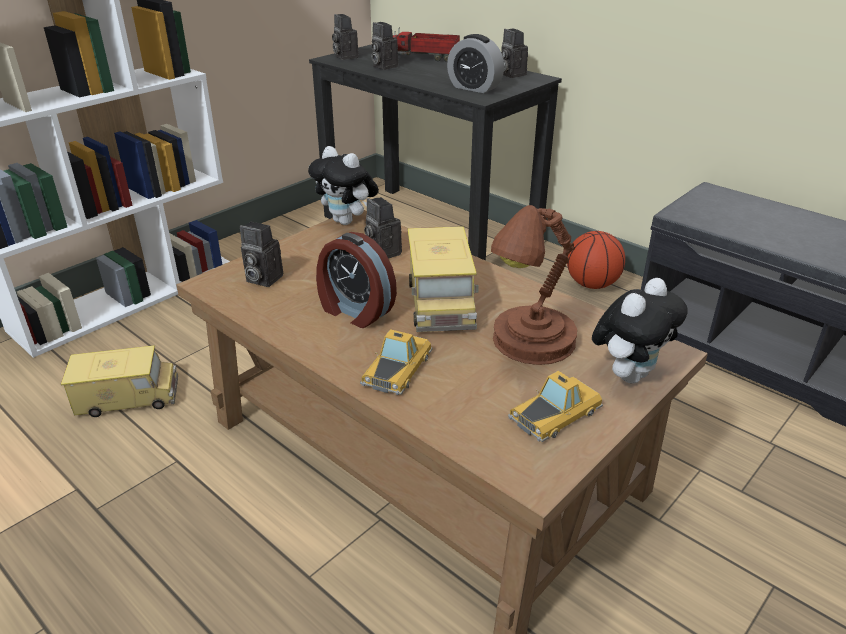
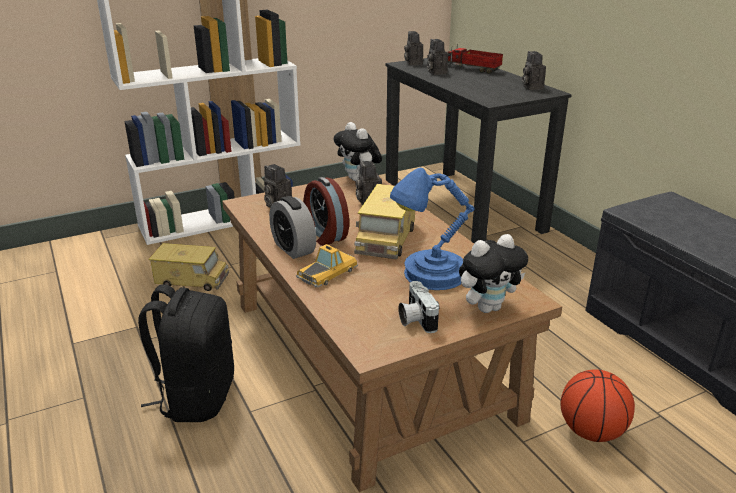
camera: 20 degrees right, 5 degrees down
(222, 576) = (196, 397): none -> black backpack
(474, 88) = (492, 94): alarm clock -> alarm clock (293, 248)
(530, 343) = (430, 275): brown table lamp -> blue table lamp
(556, 413) = (415, 319): toy car -> camera
(592, 284) = (574, 268): basketball -> basketball (591, 431)

